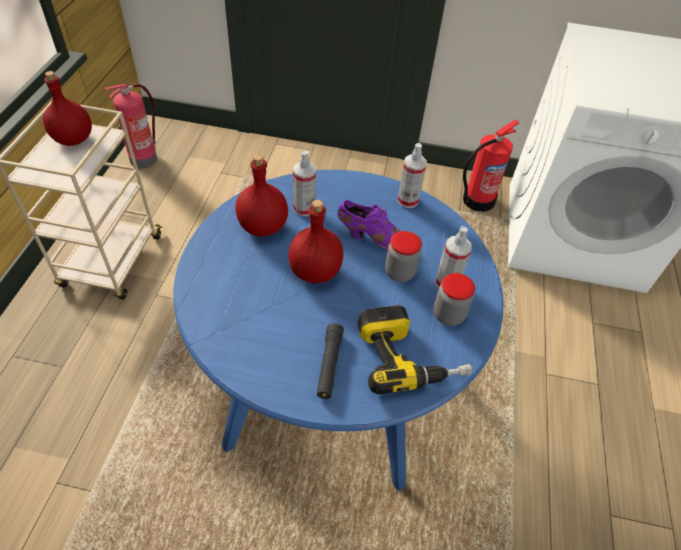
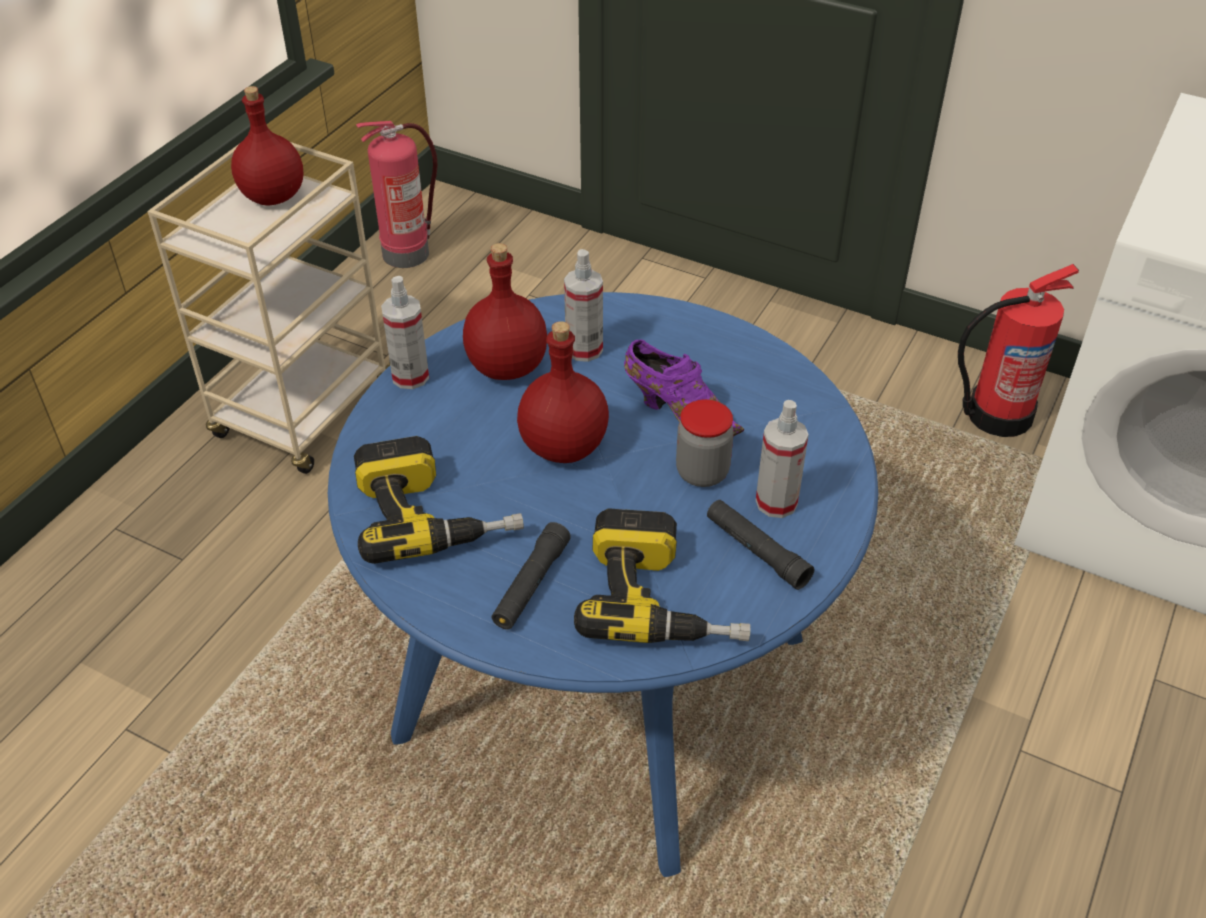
camera: 20 degrees right, 5 degrees down
(253, 330) = (435, 513): none -> power drill
(407, 200) = (765, 363): spray bottle -> spray bottle (410, 376)
(448, 315) = (757, 551): jar -> black flashlight

